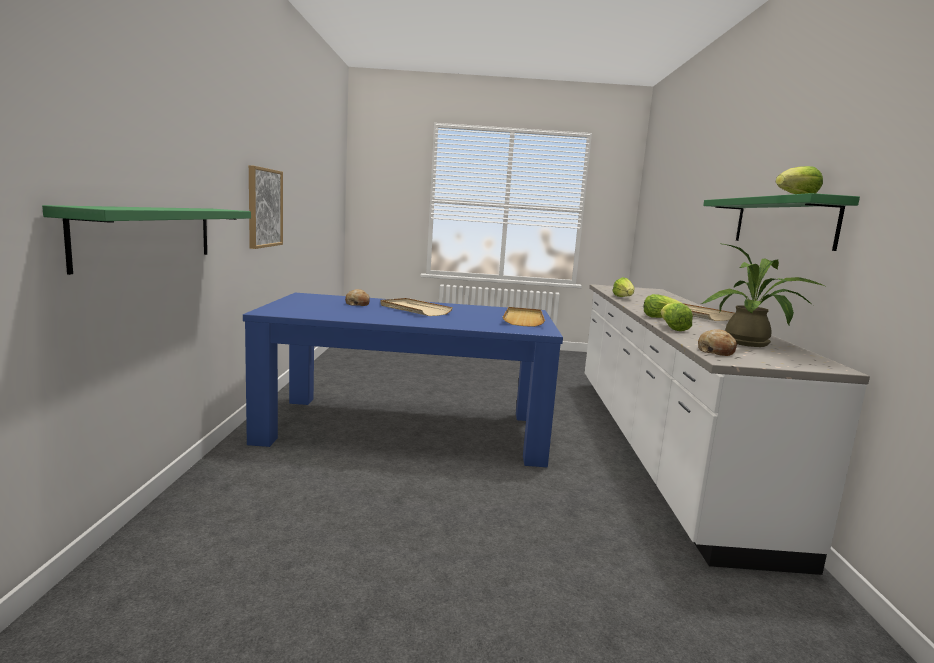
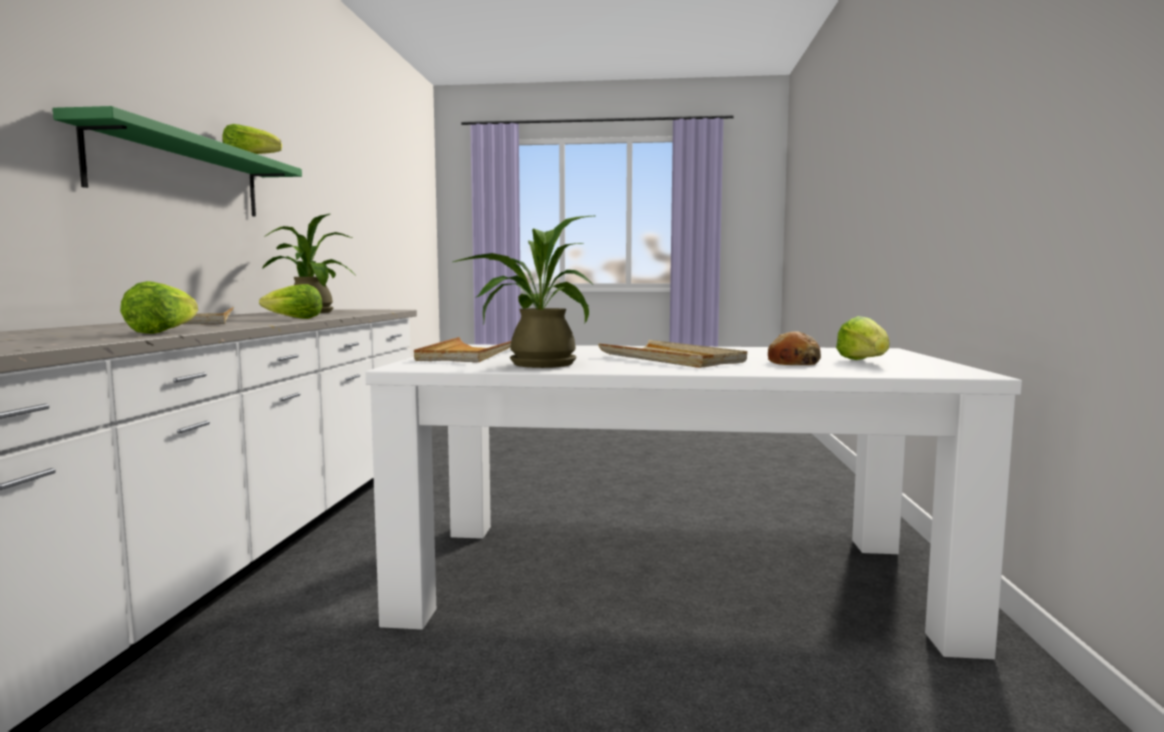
camera: 175 degrees left, 5 degrees down
(149, 235) = (892, 241): green shelf -> none
(264, 207) = (1067, 162): picture -> none
(406, 428) = (669, 578): blue dining table -> white dining table
(480, 309) = (534, 364): none -> potted plant
(672, 328) = (341, 315): lettuce -> lettuce (864, 362)
(716, 351) = (379, 310): bread -> none

